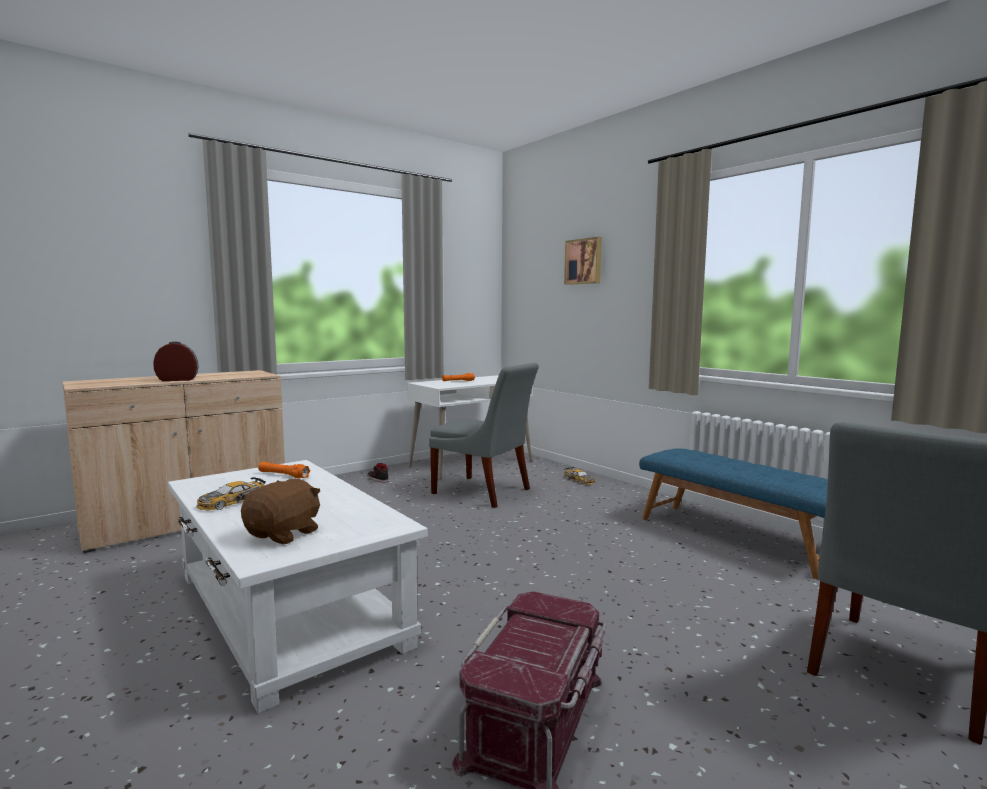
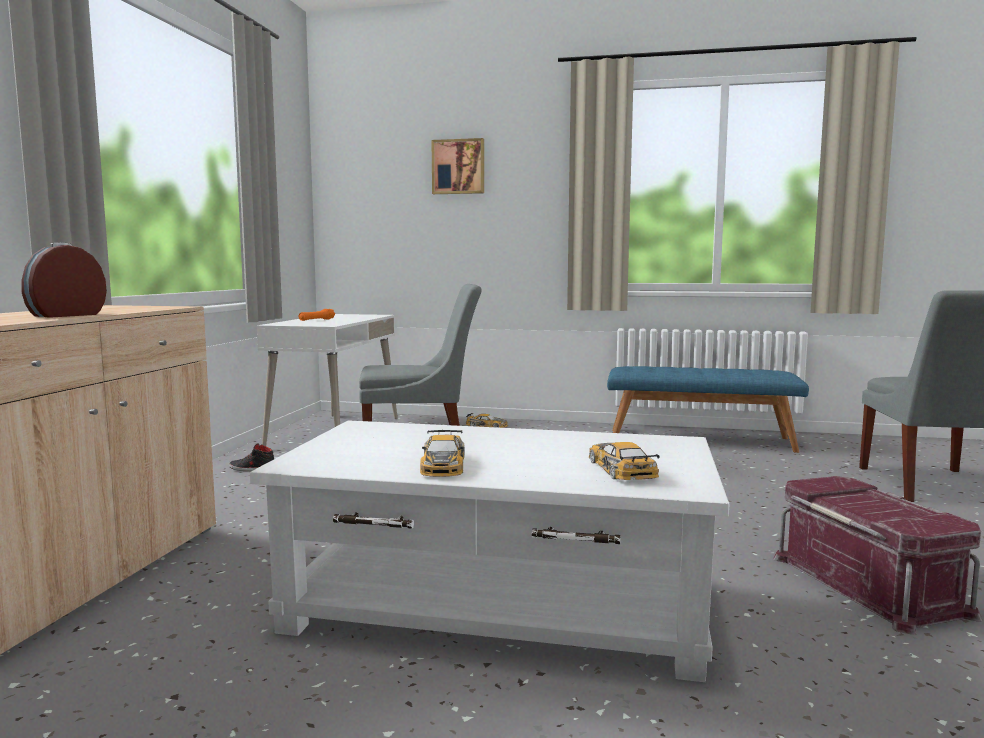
camera: 40 degrees left, 0 degrees up
(283, 475) = (390, 435): orange flashlight -> none
(284, 534) = (621, 469): brown plush toy -> toy car

